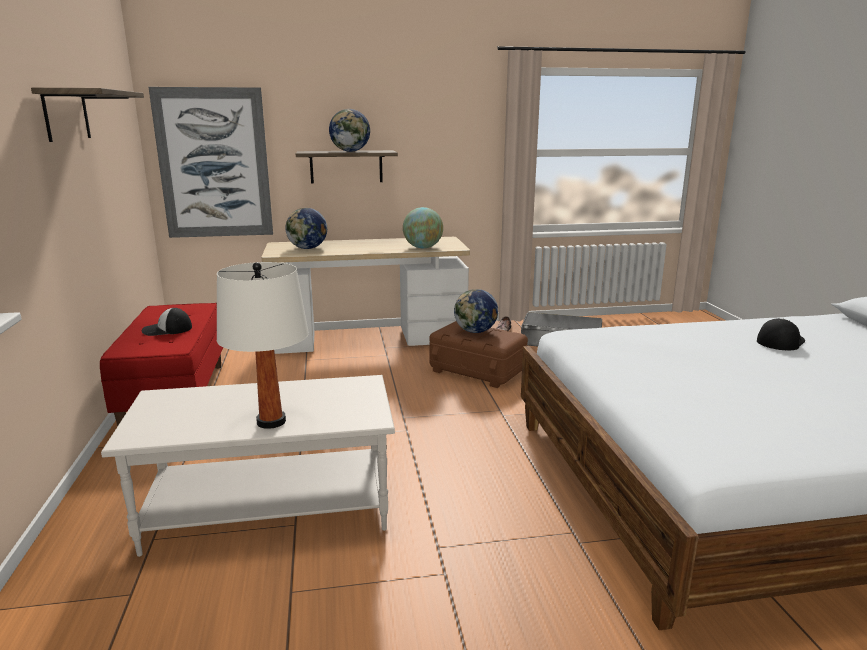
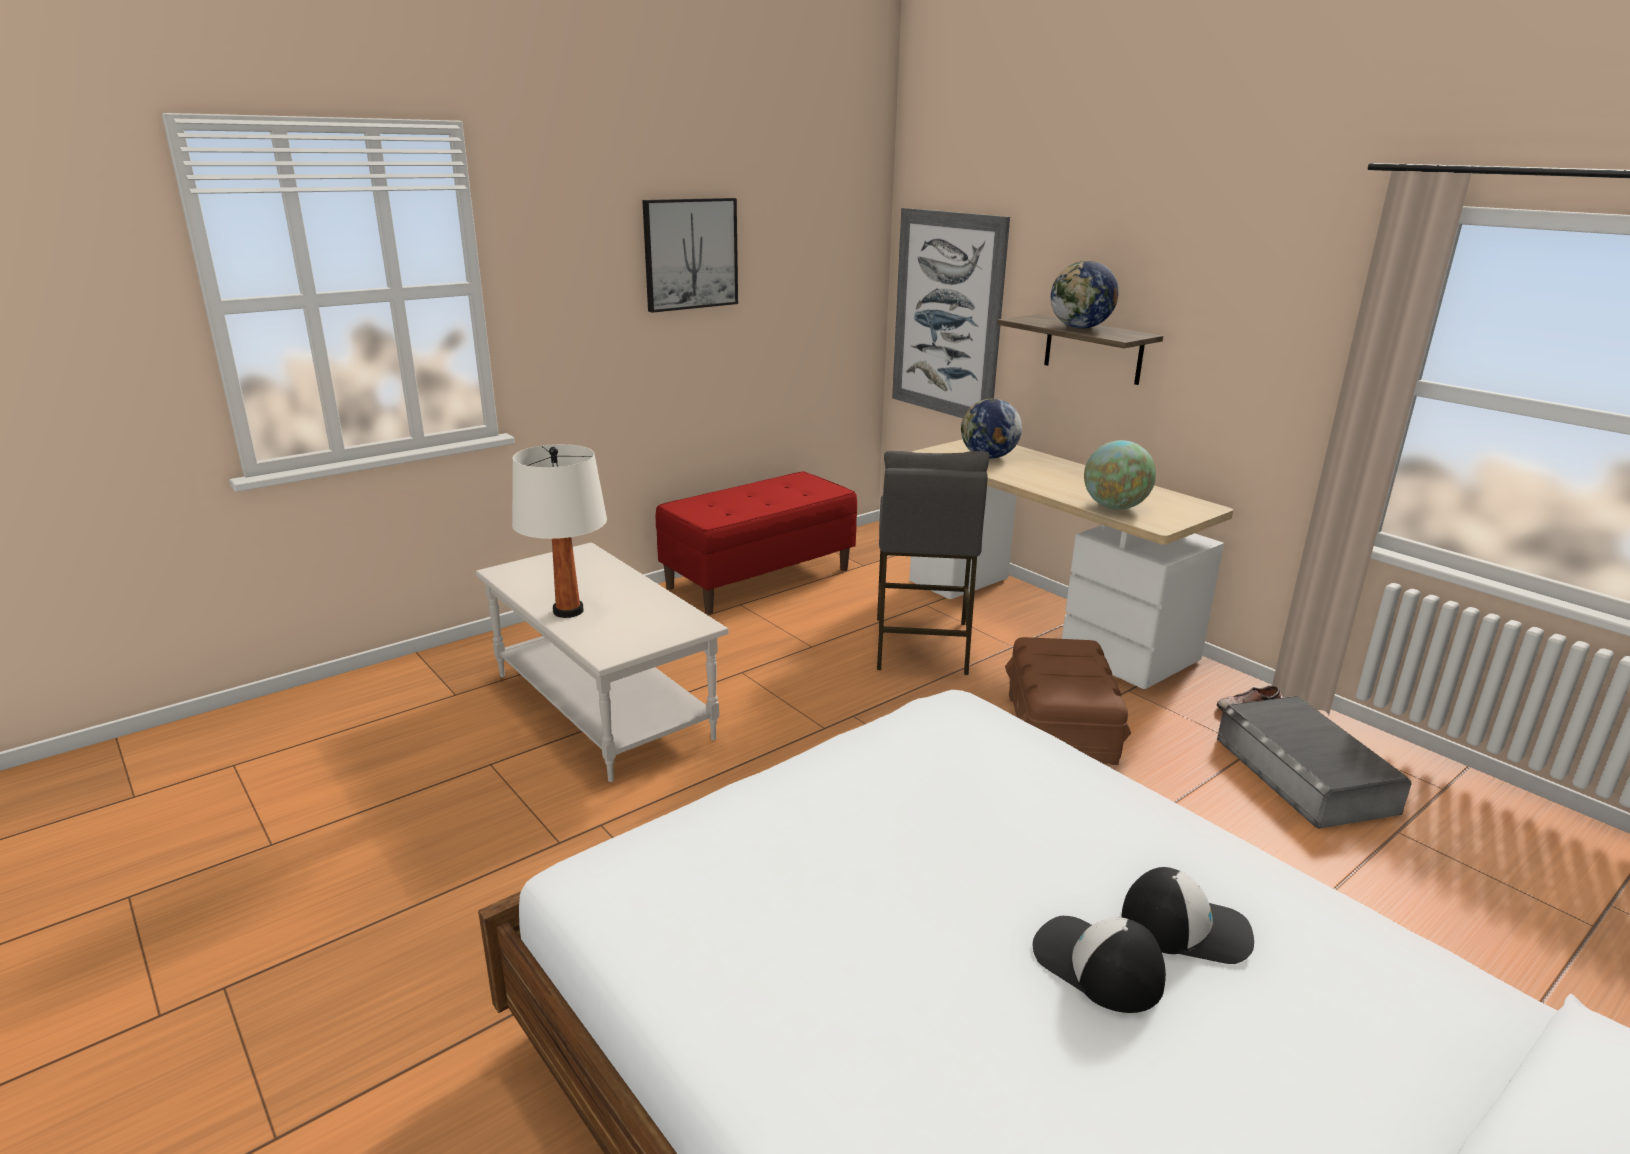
camera: 60 degrees right, 5 degrees up
(66, 115) = (690, 254): shelf -> picture
(167, 330) = (750, 501): cap -> cap (1096, 965)
(351, 375) = (920, 645): none -> grey stool
(475, 331) = (1069, 665): globe -> none

